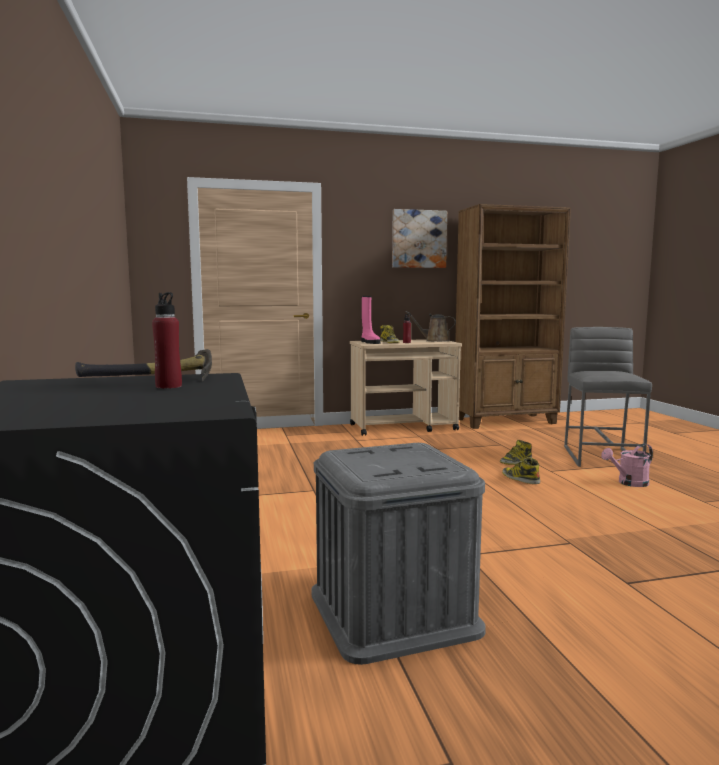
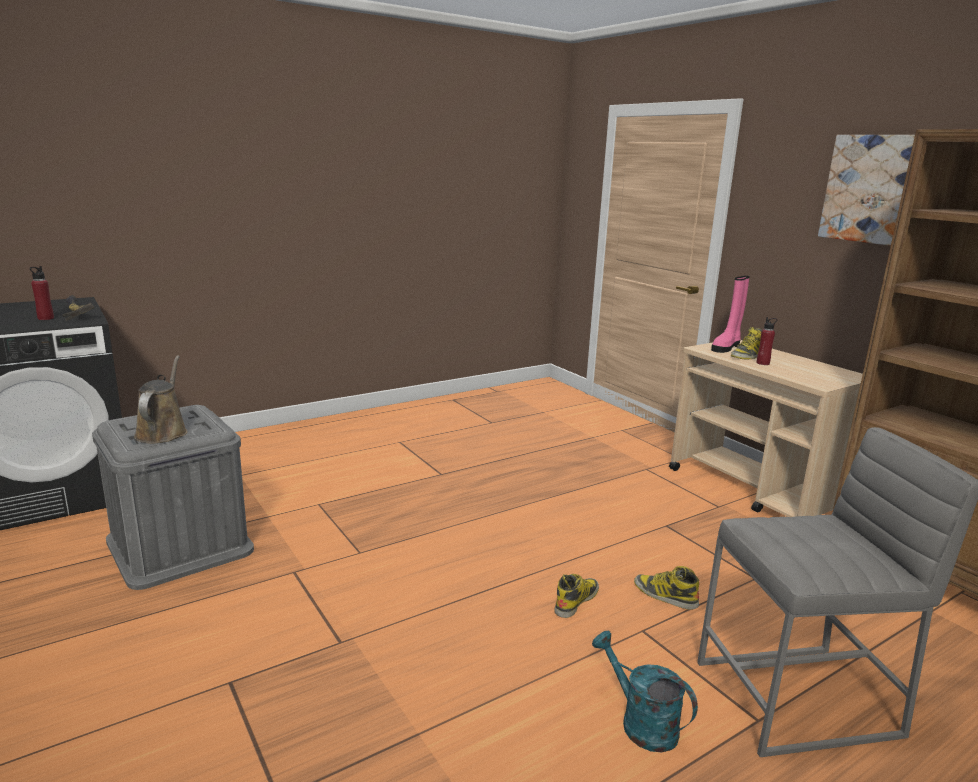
camera: 70 degrees right, 10 degrees up
(434, 341) = (827, 375): brown watering can -> brown watering can (163, 432)
(629, 483) = (640, 722): pink watering can -> turquoise watering can

